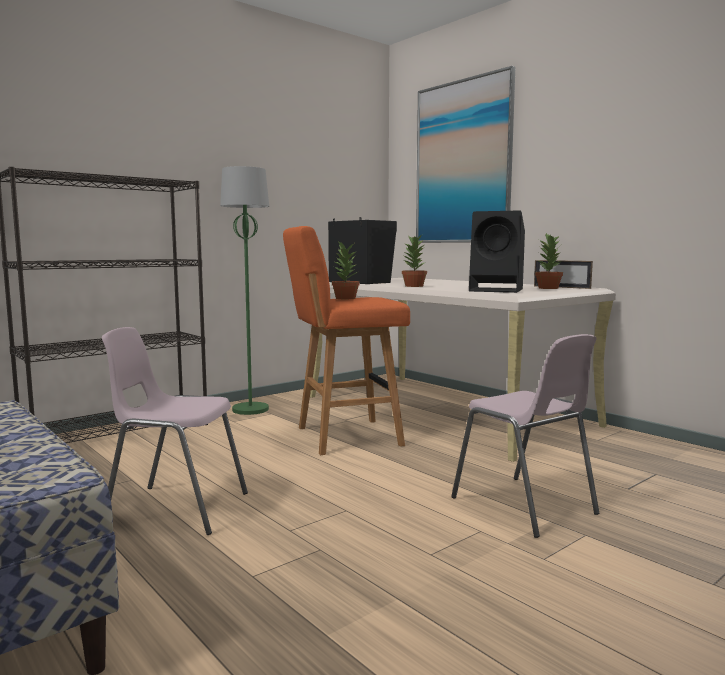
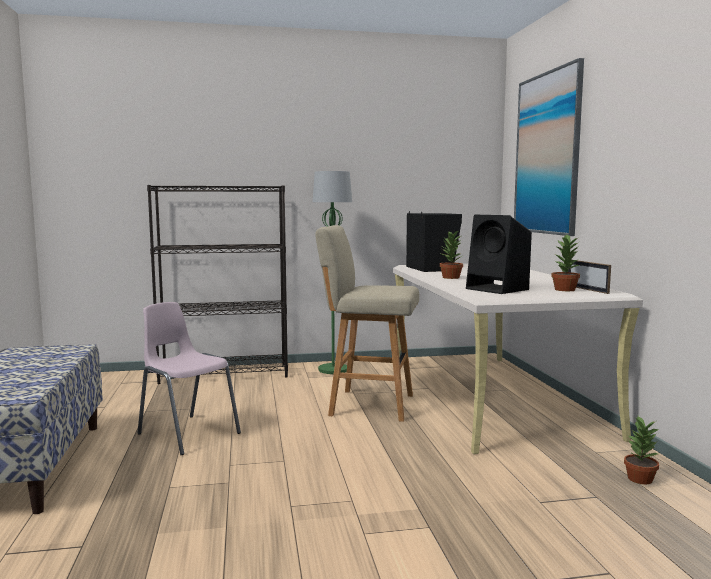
camera: 30 degrees right, 0 degrees up
(344, 437) = (368, 405): orange stool -> beige stool
(345, 298) = (371, 286): potted plant -> potted plant (639, 478)
(524, 506) = (418, 492): pink chair -> none

